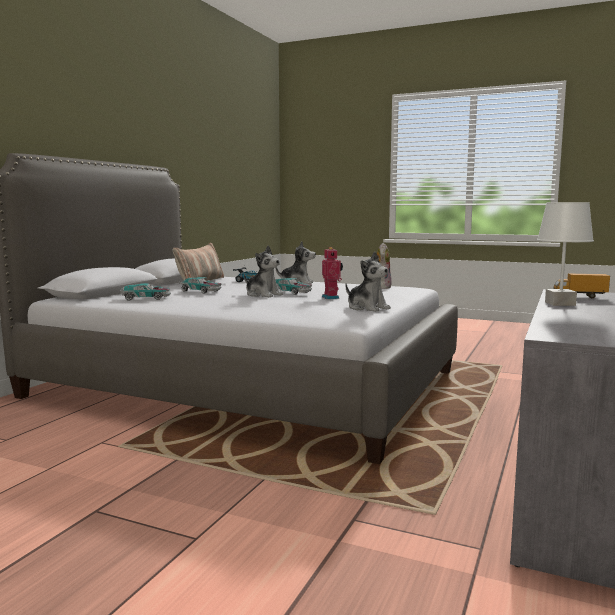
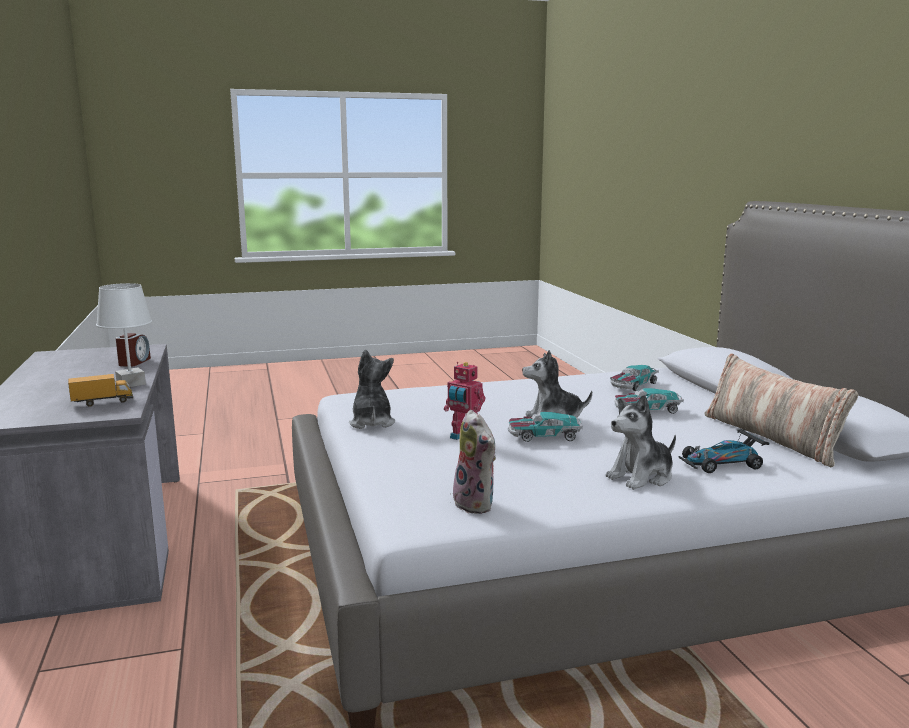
camera: 140 degrees right, 5 degrees up
(367, 308) = (371, 422): plush toy -> plush toy turned 75 degrees clockwise
(566, 320) = (134, 362): none -> alarm clock

